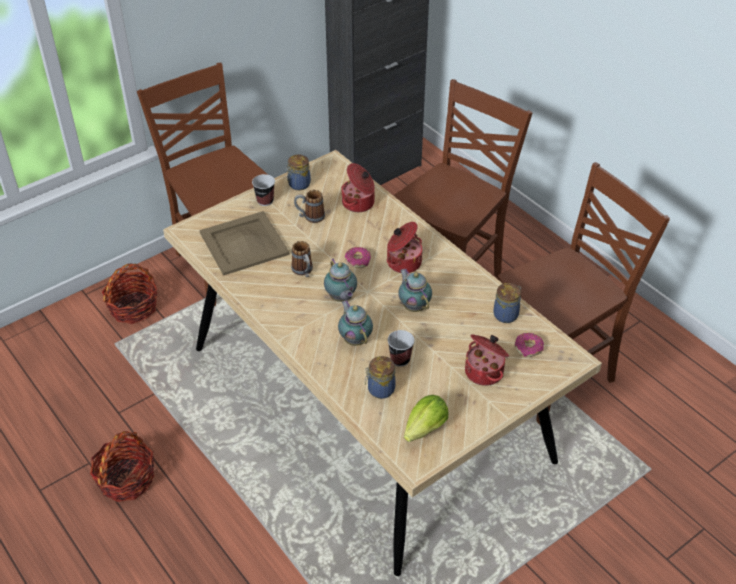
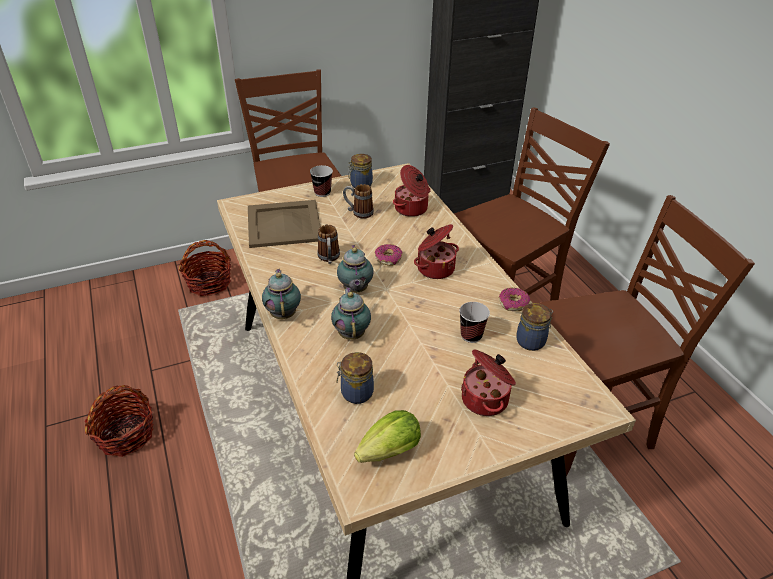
camera: 15 degrees right, 5 degrees down
(400, 359) = (392, 365): cup -> cup (471, 335)
(414, 306) = (429, 312): teapot -> teapot (283, 313)
(528, 348) = (547, 383): donut -> donut (513, 303)

